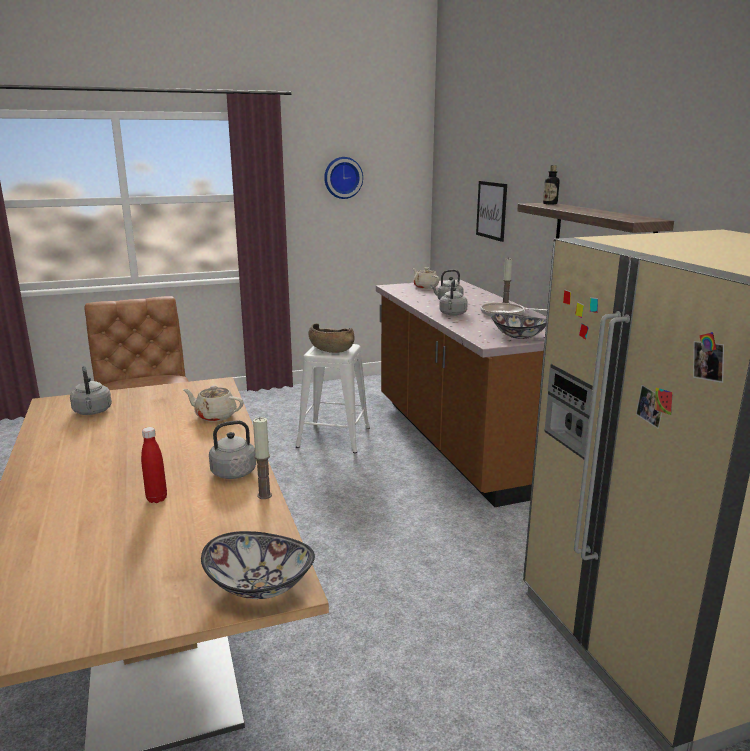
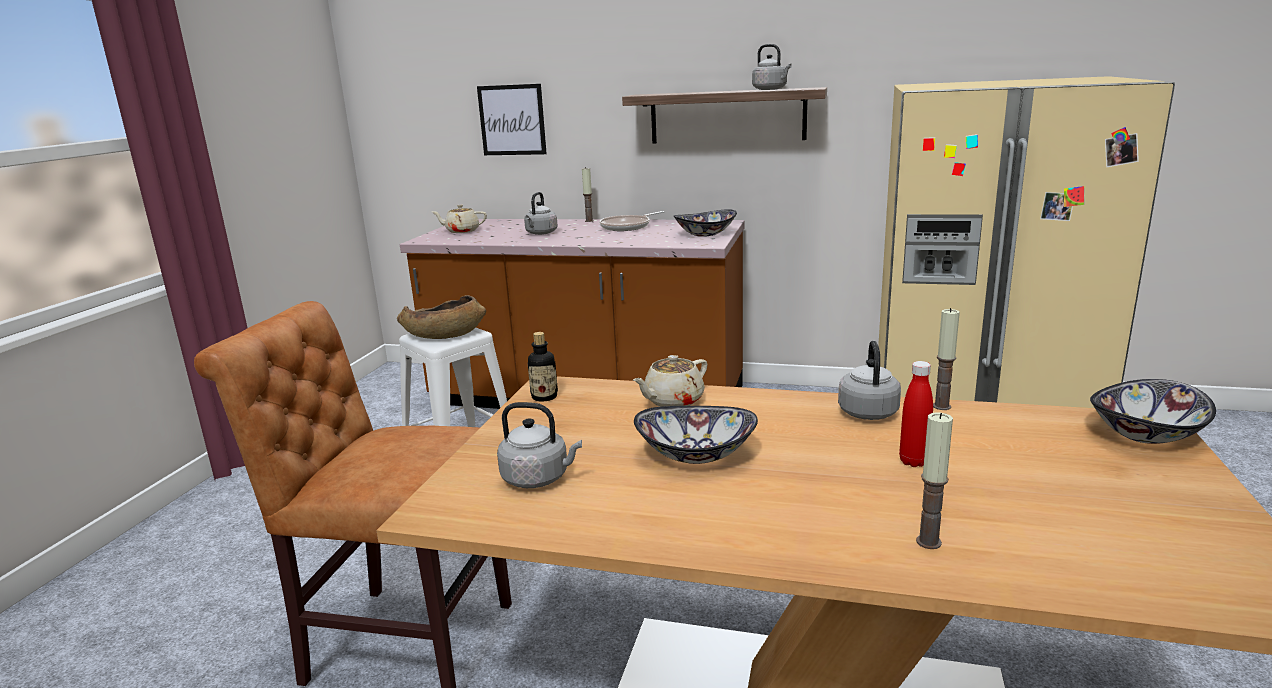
camera: 55 degrees left, 0 degrees up
(43, 518) = (928, 542): none -> candle
(137, 438) = (695, 455): none -> bowl
(342, 177) = (252, 100): wall clock -> none
(452, 314) = (591, 239): grey kettle -> grey kettle (771, 89)
(550, 204) = (649, 94): bottle -> bottle (544, 397)

